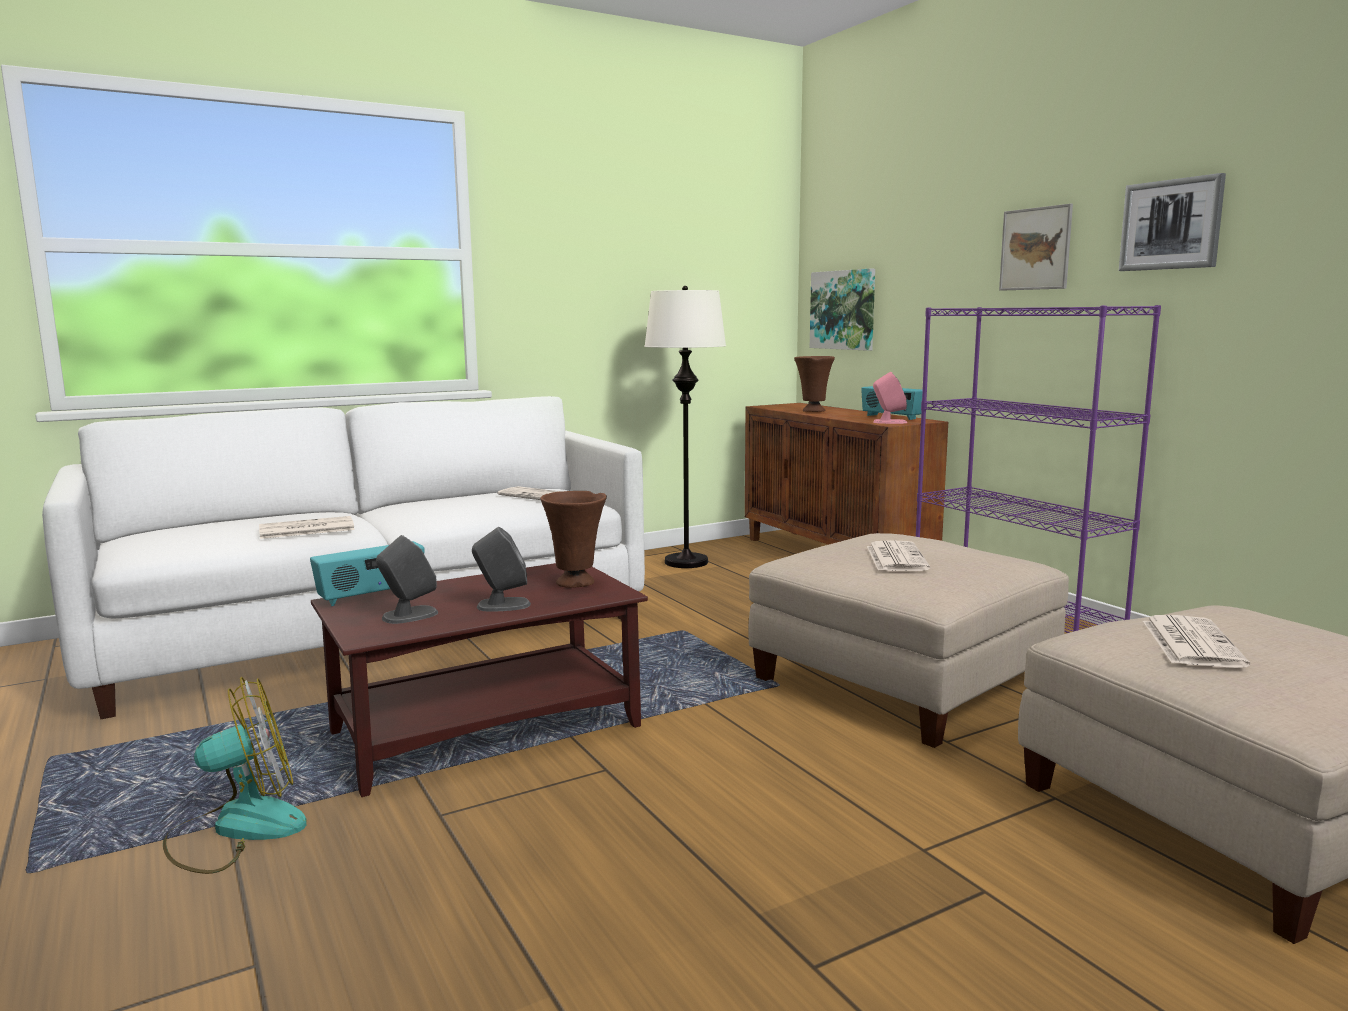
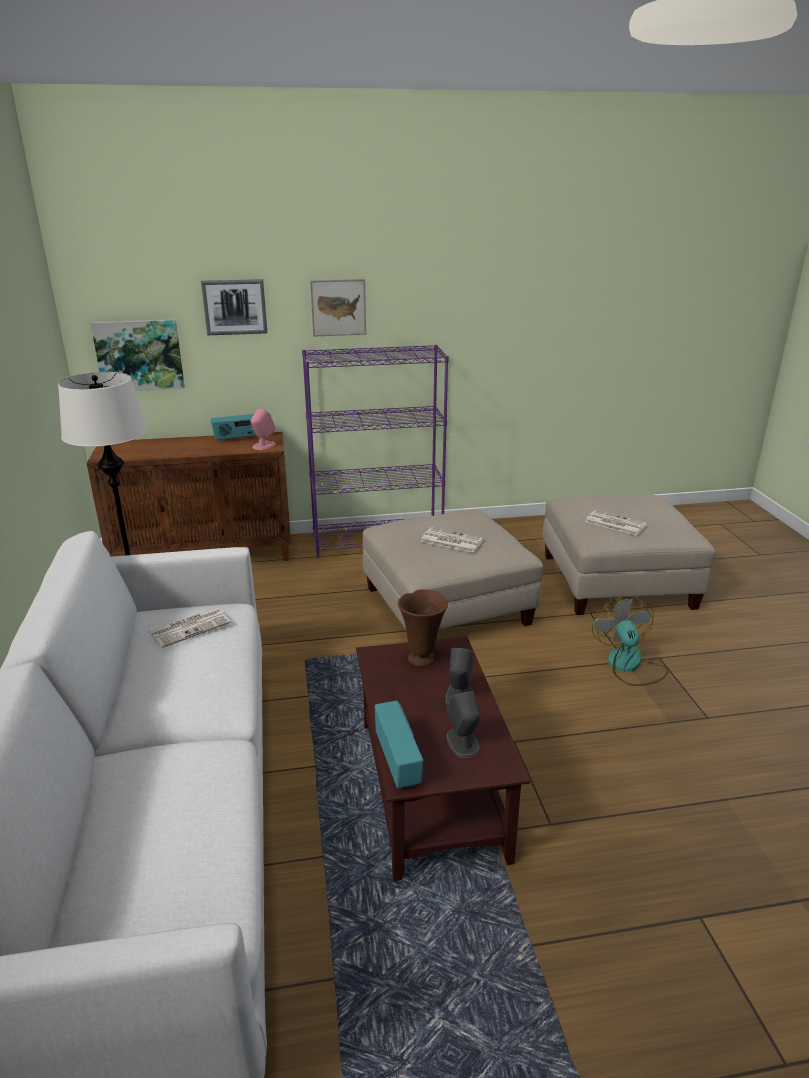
camera: 70 degrees left, 15 degrees up
(237, 828) = (540, 939): fan -> fan (629, 666)
(305, 529) = (203, 784): newspaper -> none
(812, 411) = (166, 451): brown vase -> none
(1171, 224) = (432, 296): picture -> picture (235, 307)

